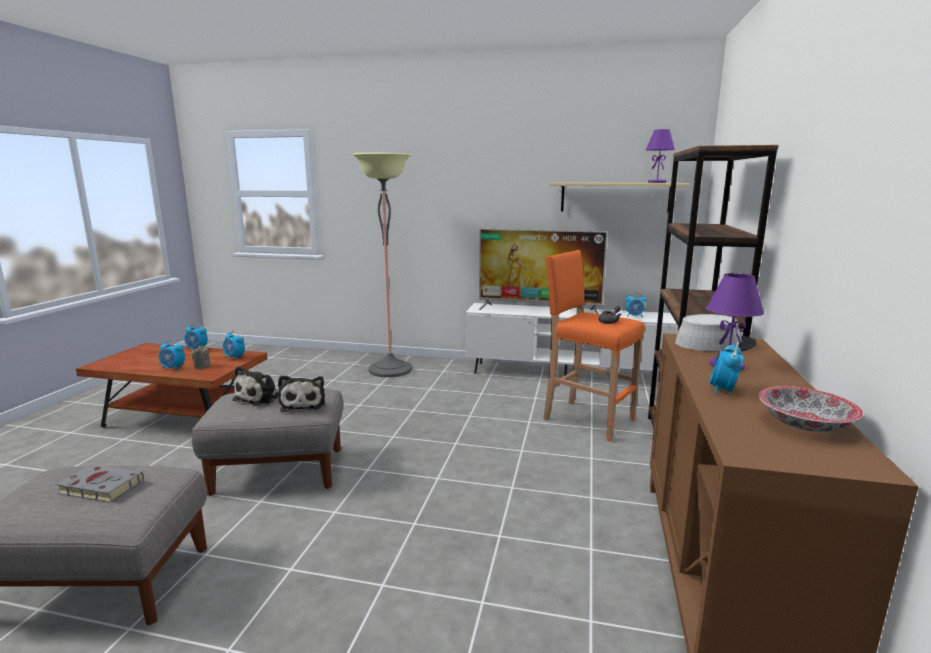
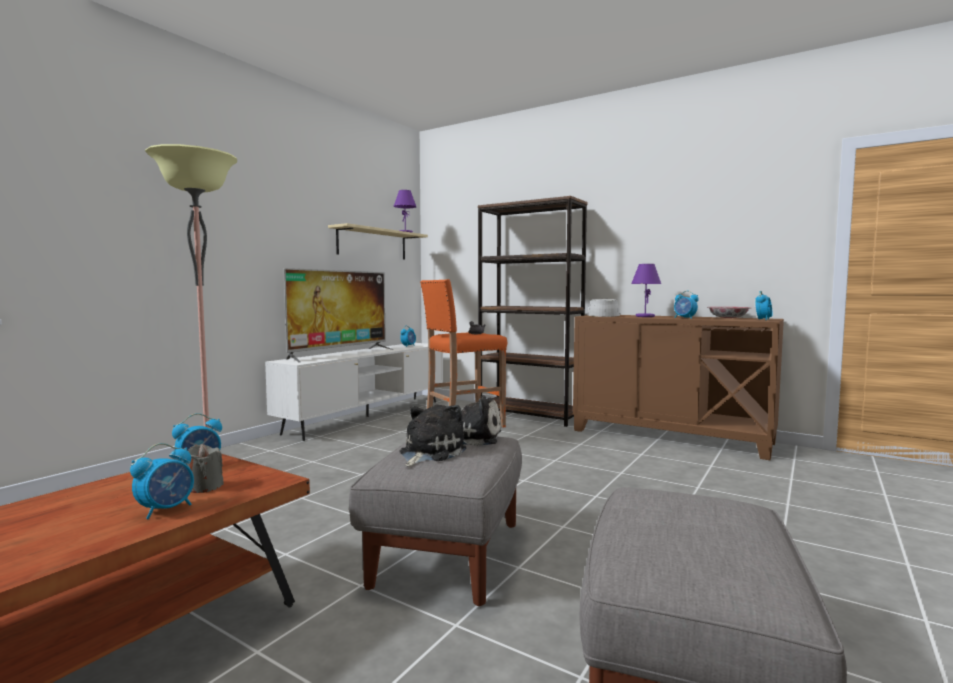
camera: 70 degrees left, 10 degrees down
(99, 487) = (682, 519): grey book -> none
(197, 349) = (57, 496): alarm clock -> alarm clock (763, 319)
(260, 397) = (429, 452): plush toy -> plush toy turned 105 degrees counterclockwise

